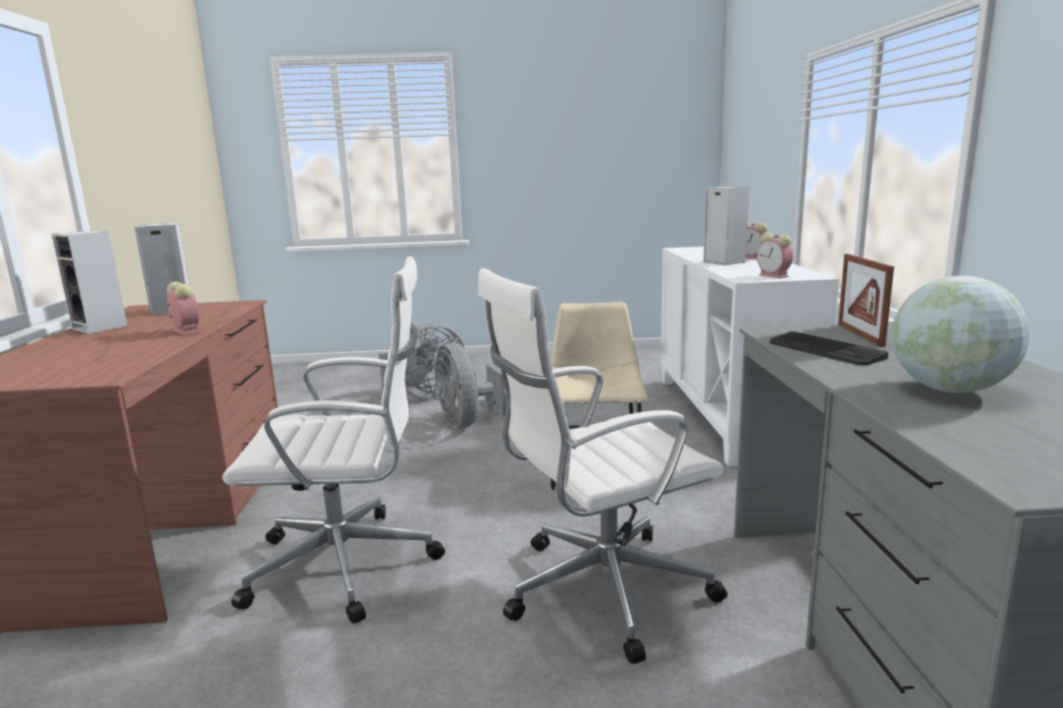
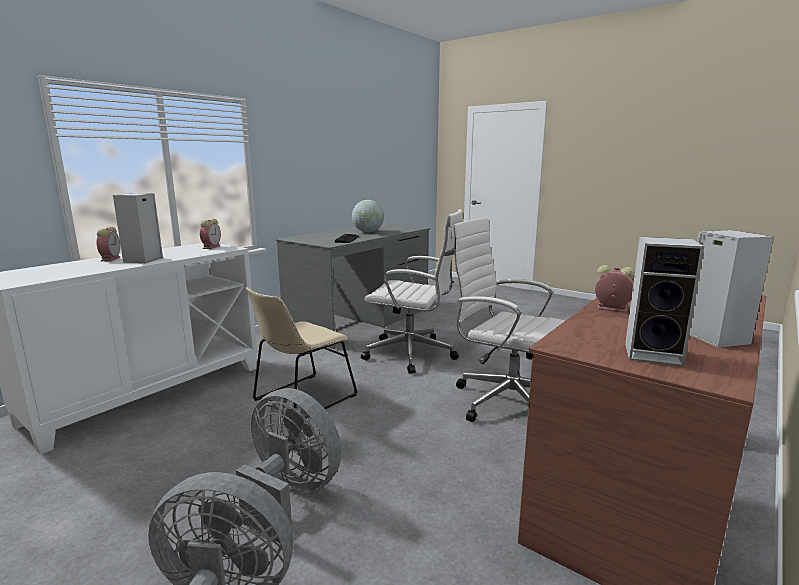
camera: 140 degrees left, 0 degrees up
(185, 331) = (610, 309): alarm clock -> alarm clock turned 120 degrees clockwise
(468, 423) = (291, 495): grey fan -> grey fan turned 75 degrees counterclockwise
(860, 335) = (316, 239): picture frame -> none

